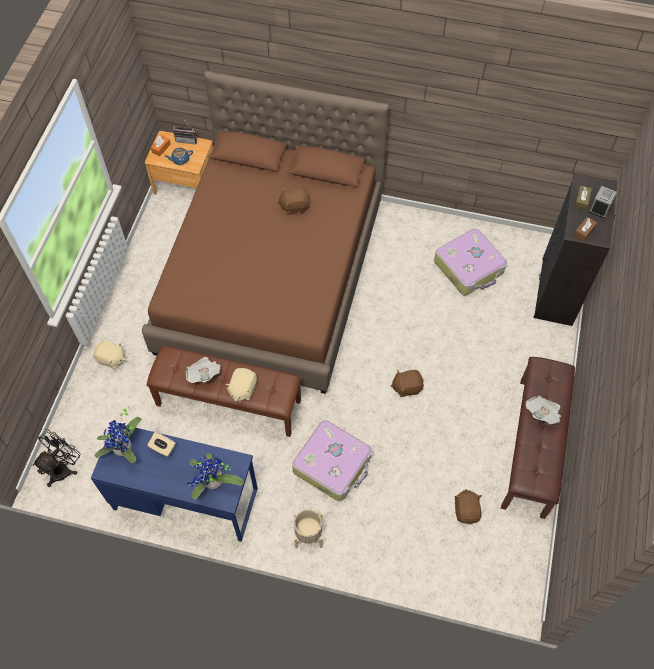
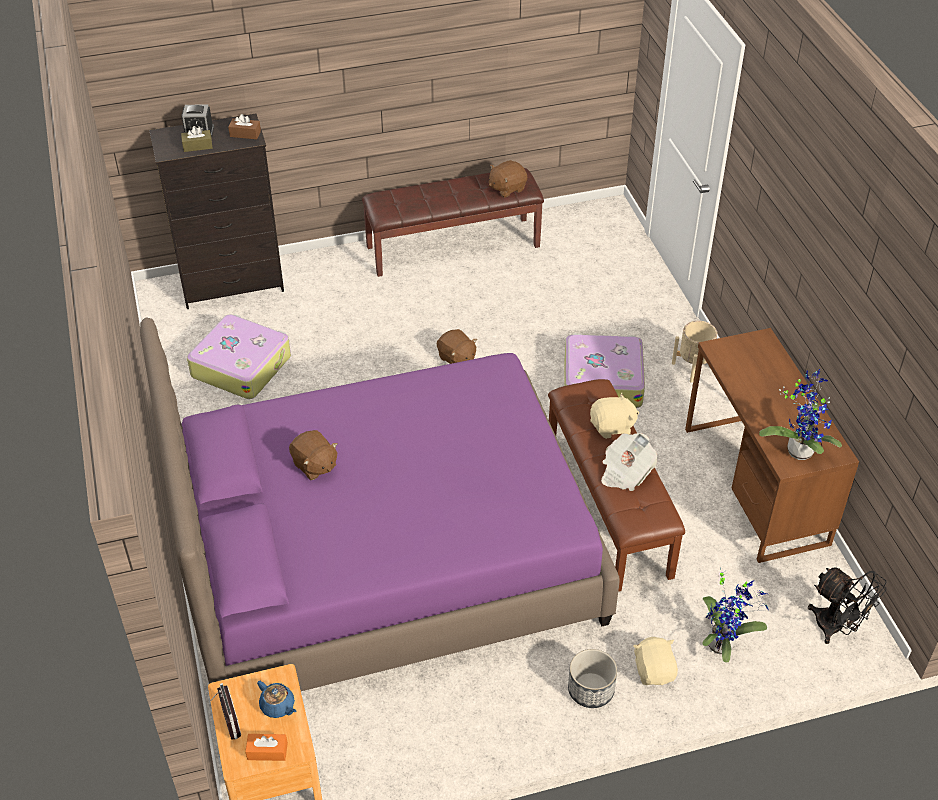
camera: 120 degrees left, 15 degrees down
(63, 468) = (836, 628): black fan -> black fan turned 135 degrees counterclockwise
(124, 324) = (590, 690): none -> planter
(163, 448) = (764, 417): beige tissue box -> none
(185, 498) = (755, 485): blue desk -> brown desk
(213, 484) = (759, 357): potted plant -> potted plant (723, 643)
(271, 276) = (385, 556): brown bed -> purple bed
(466, 510) = (563, 267): brown plush toy -> brown plush toy (507, 188)
(542, 413) = (442, 196): newspaper -> none

